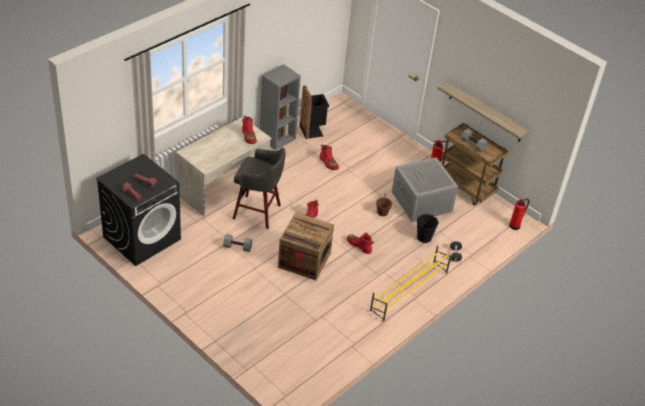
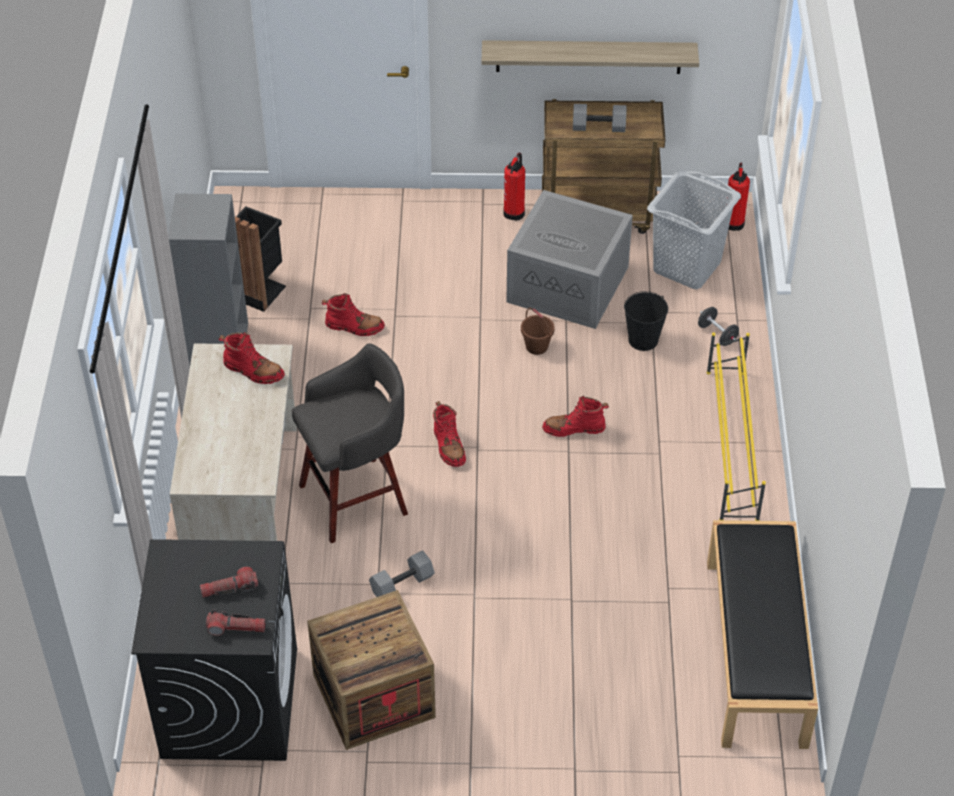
camera: 40 degrees left, 5 degrees up
(304, 260) = (528, 520): crate -> crate (374, 696)
(323, 359) = (756, 653): none -> black bench
(475, 227) = (687, 266): none -> grey laundry basket

